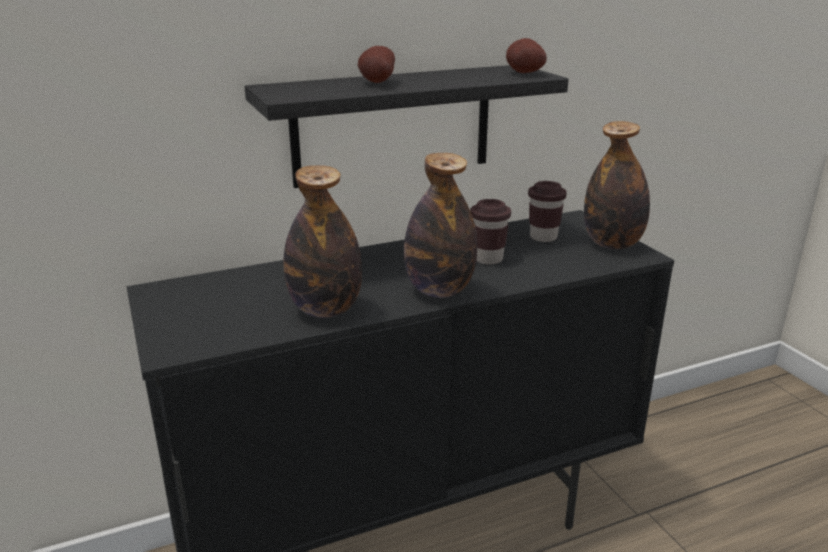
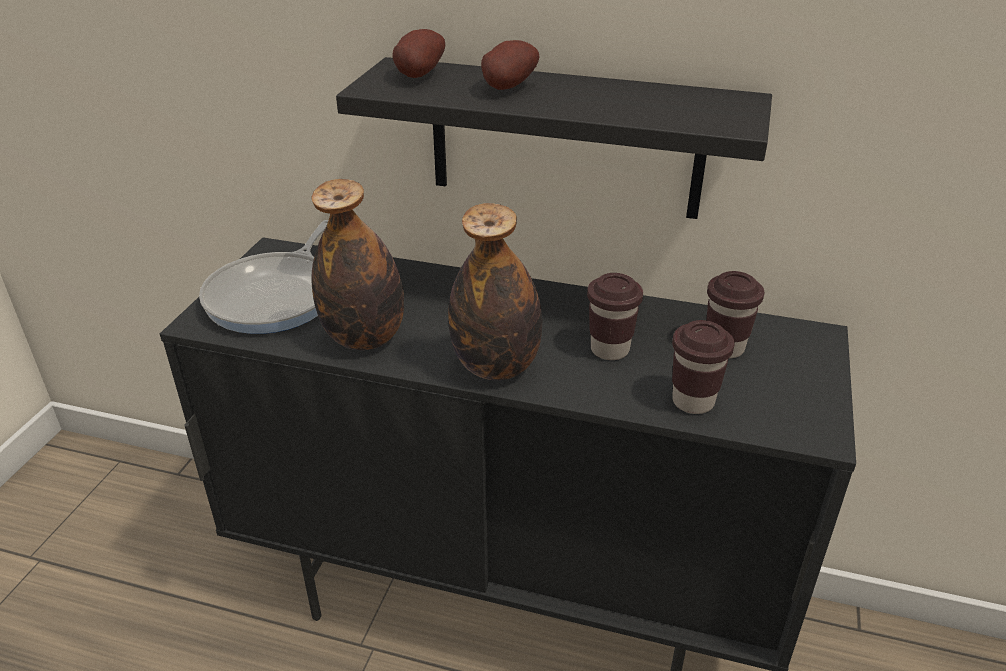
camera: 40 degrees right, 10 degrees up
(210, 313) = (277, 296): none -> frying pan
(523, 73) = (722, 115): potato -> potato (417, 76)
(568, 264) = (693, 401): none -> brown cup
(612, 244) = (802, 398): bottle -> none

